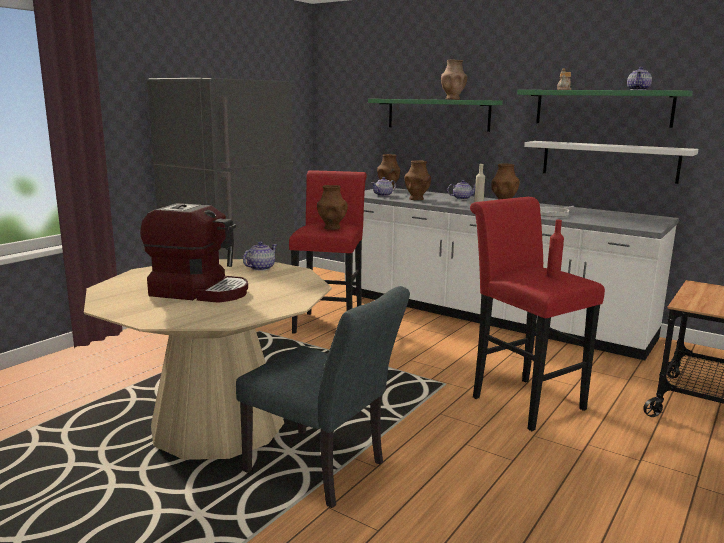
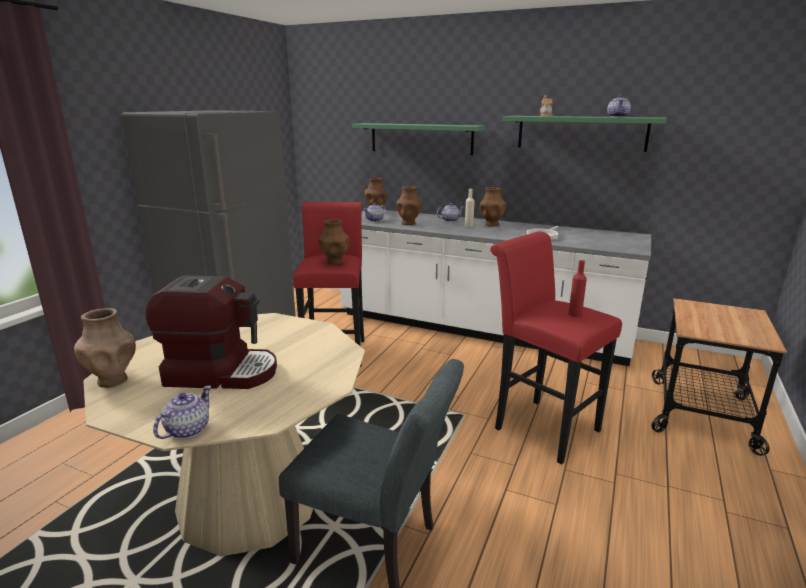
camera: 10 degrees left, 5 degrees up
(260, 268) = (279, 327): teapot -> teapot (187, 430)
(452, 99) = (437, 124): brown vase -> brown vase (113, 380)
(609, 161) = (587, 183): white shelf -> none

